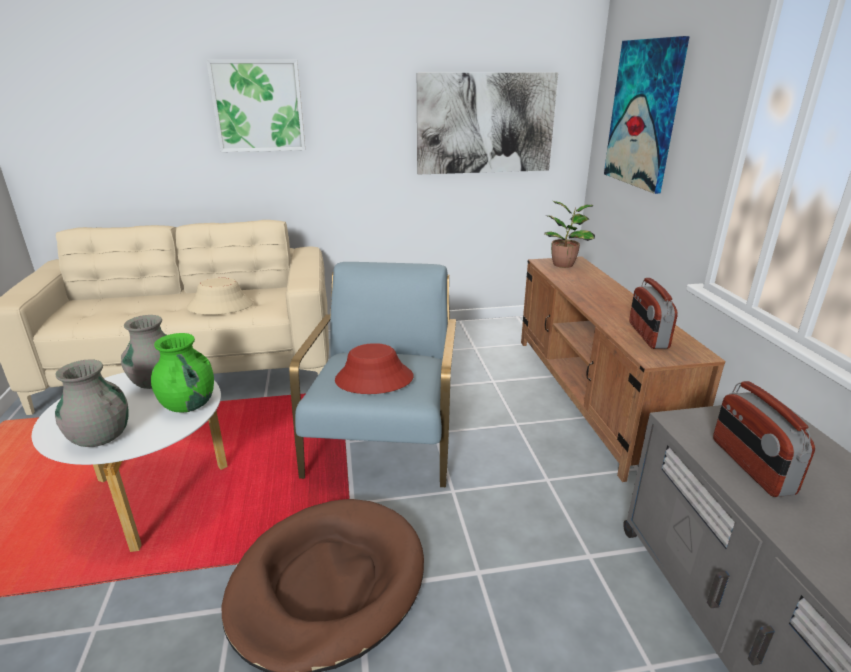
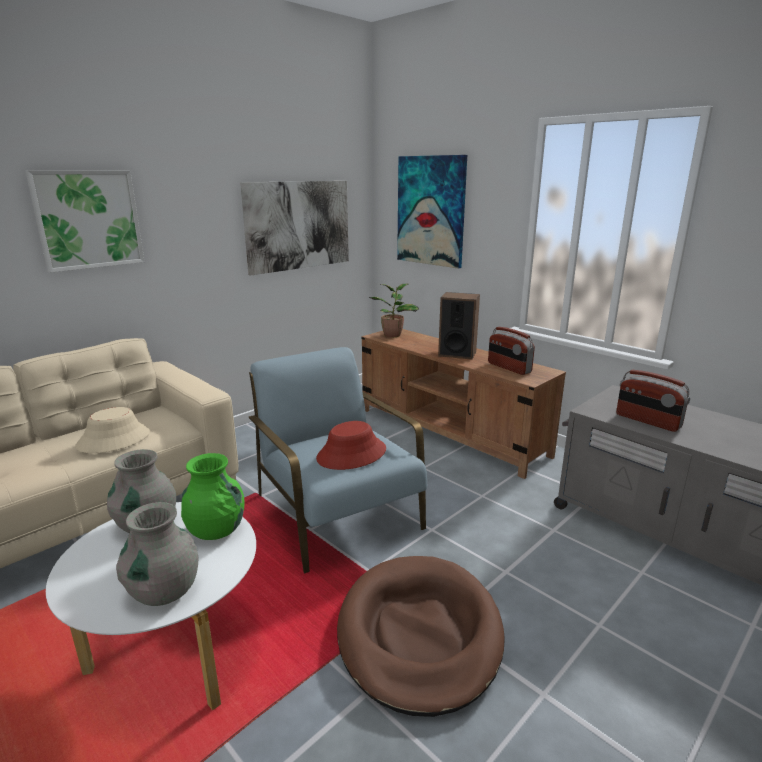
camera: 35 degrees left, 5 degrees down
(607, 302) = (457, 353): none -> speaker

